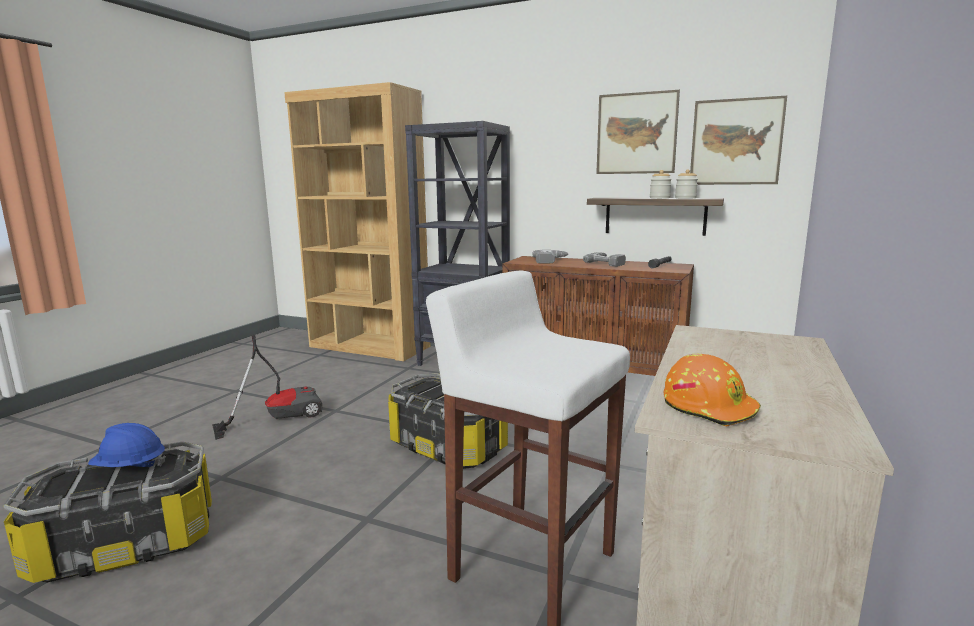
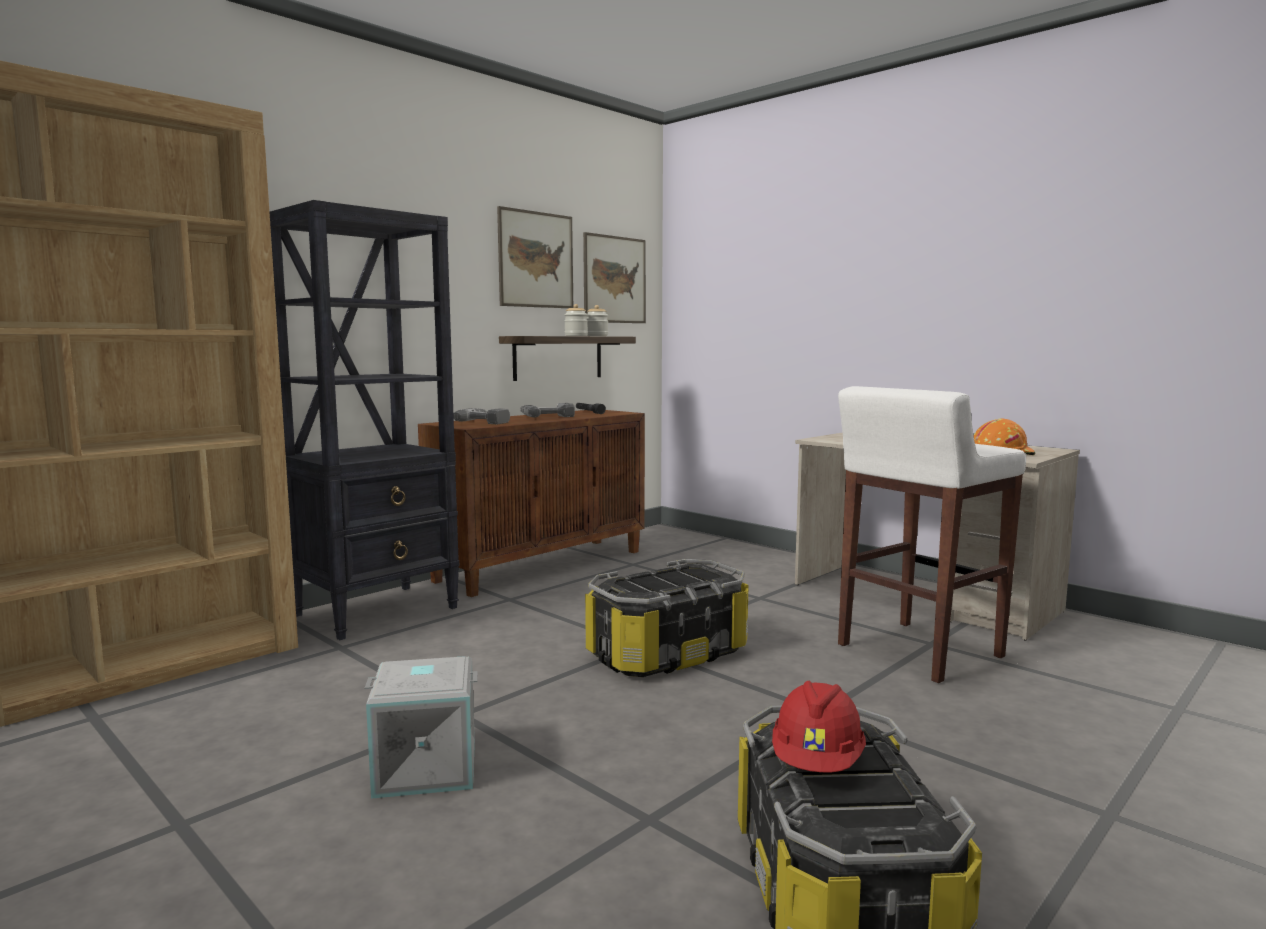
camera: 70 degrees left, 5 degrees down
(130, 467) = (817, 762): blue hard hat -> red hard hat
(278, 417) = (427, 766): vacuum cleaner -> grey storage box

